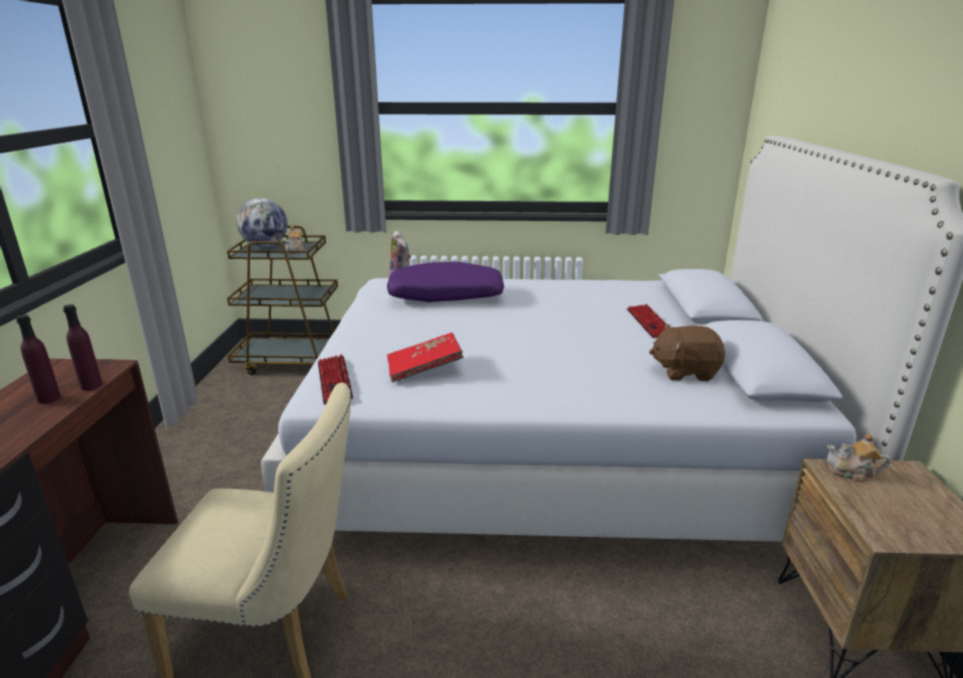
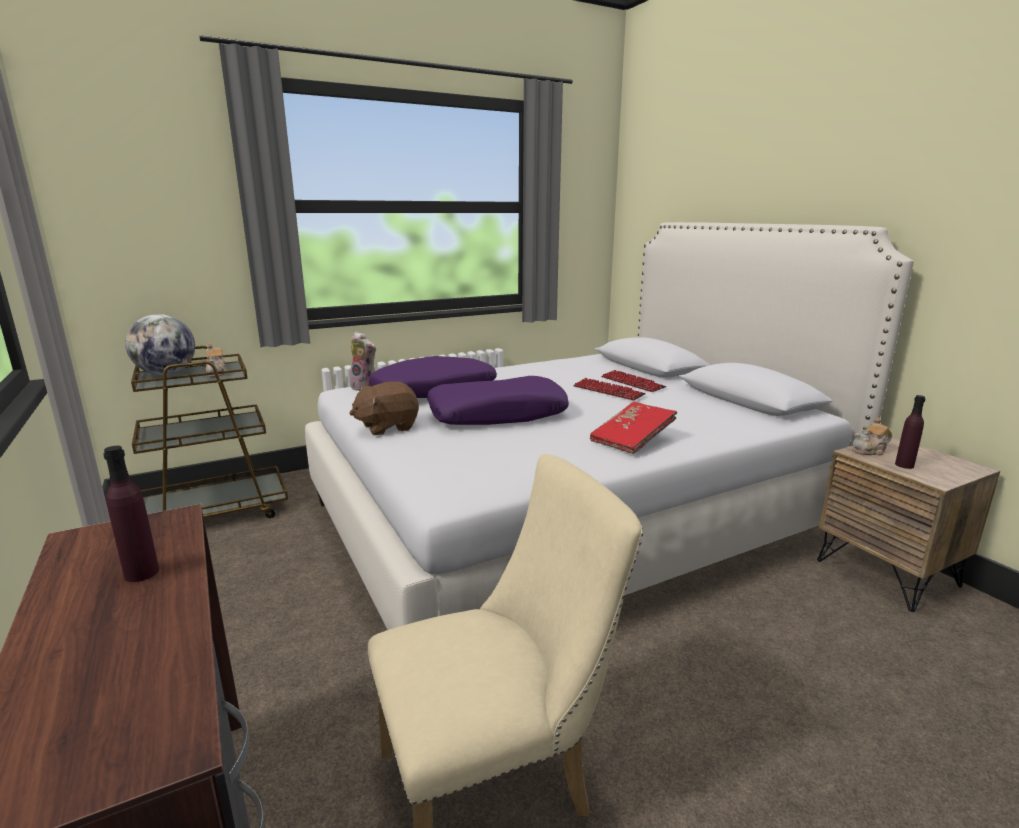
camera: 30 degrees left, 5 degrees down
(91, 386) = (185, 543): purple bottle -> purple bottle (904, 465)
(334, 380) = (440, 479): keyboard -> keyboard (608, 391)
(424, 369) = (511, 450): red book -> red book (632, 440)
(466, 331) = (497, 414): none -> purple pillow
(685, 371) = (709, 409): brown plush toy -> brown plush toy (387, 427)

